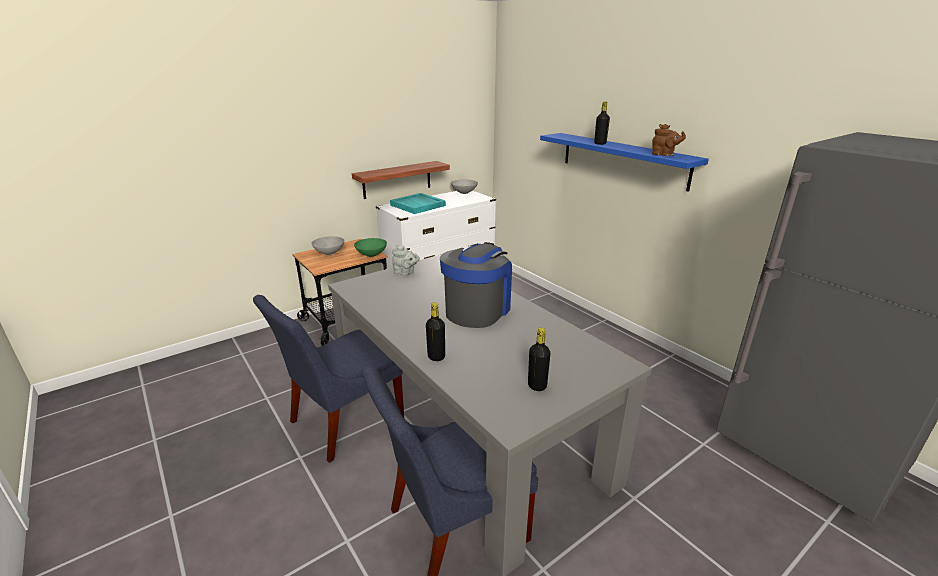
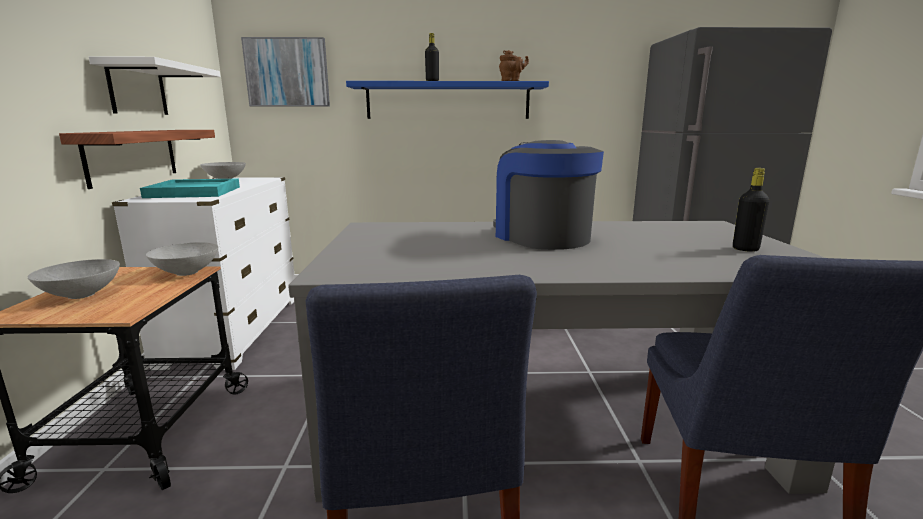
camera: 55 degrees left, 10 degrees down
(371, 255) = (187, 273): green bowl -> grey bowl
(405, 273) = (366, 242): grey teapot -> none
(408, 141) = (137, 89): none -> white shelf
(436, 357) = (648, 269): black bottle -> none
(525, 118) = (287, 72): none -> picture

